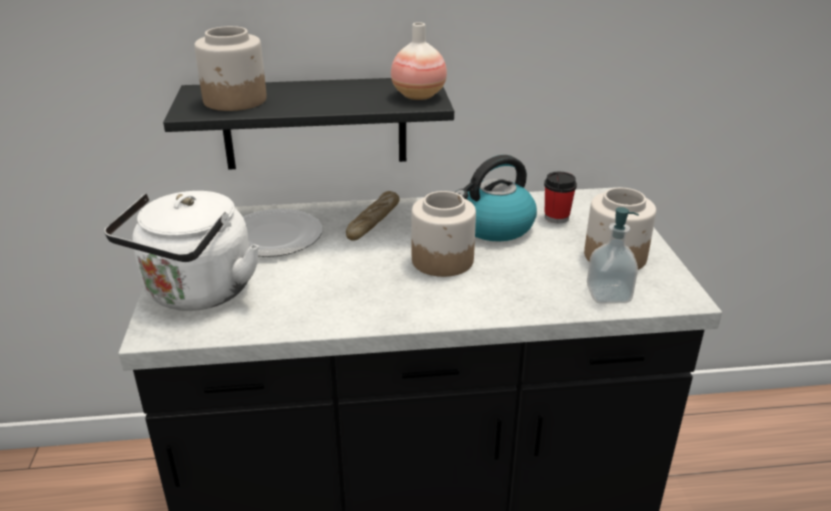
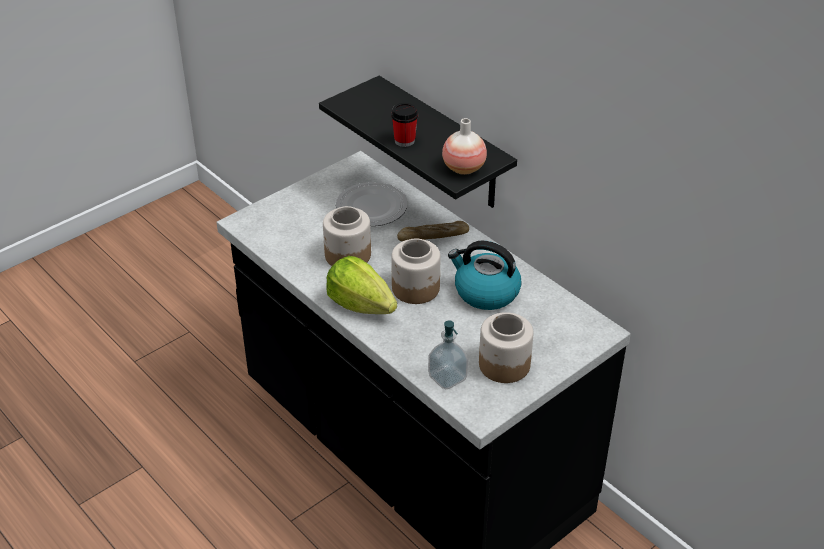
camera: 55 degrees right, 10 degrees up
(196, 294) = (285, 214): white kettle -> none
(235, 101) = (374, 107): jar -> jar (347, 255)
(429, 303) = (361, 304): none -> lettuce
(556, 217) = (534, 316): cup -> cup (404, 141)

